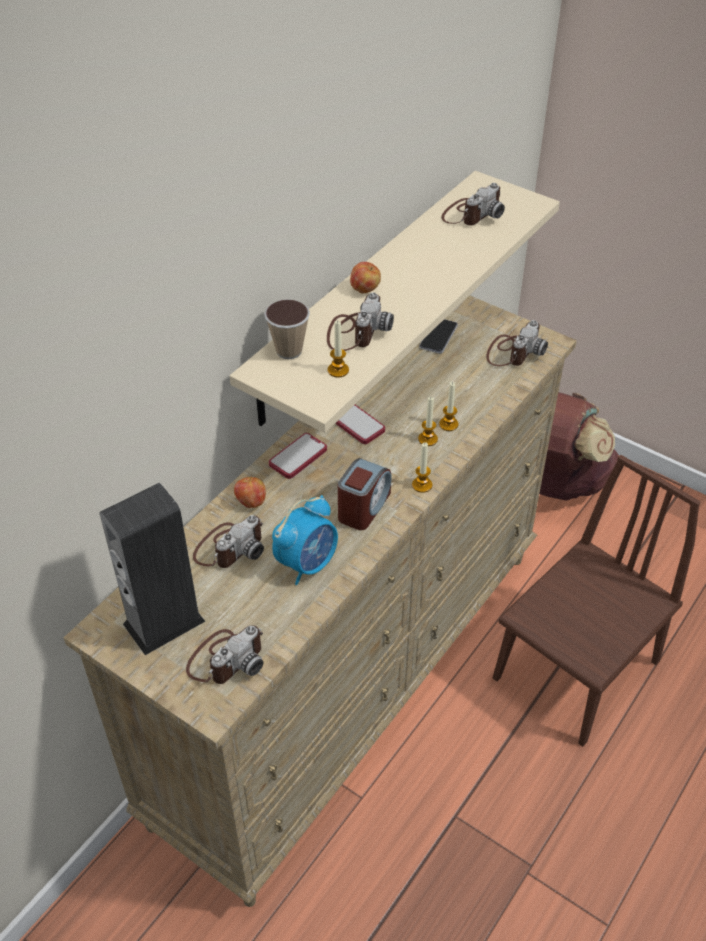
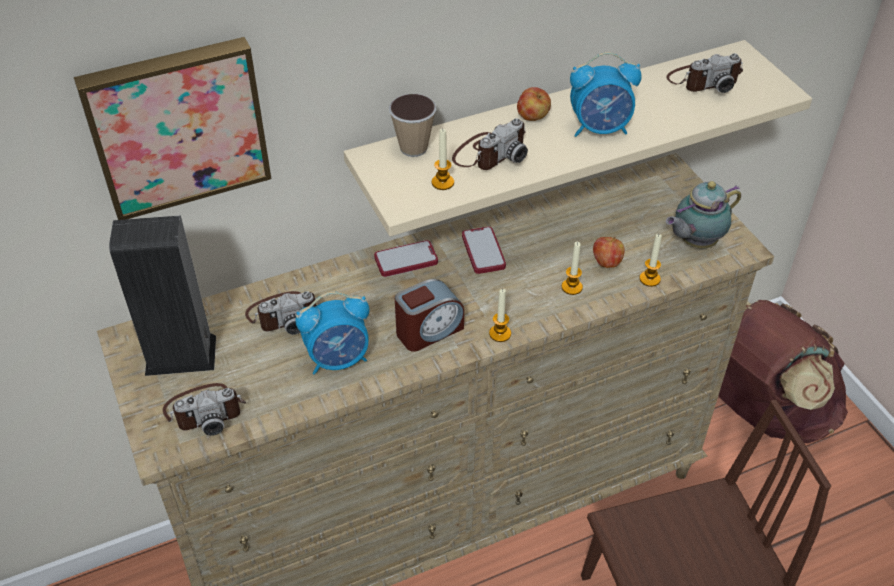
camera: 30 degrees right, 0 degrees up
(110, 401) = (177, 126): none -> picture
(251, 502) = (333, 283): apple -> apple (606, 262)
(425, 280) = (600, 129): none -> alarm clock
(428, 439) = (540, 293): candle -> candle (649, 279)
(438, 336) = (628, 199): phone -> none
(513, 351) = (695, 242): camera -> teapot

